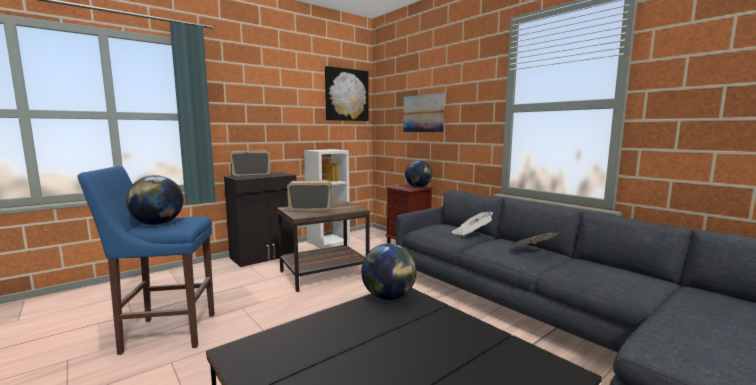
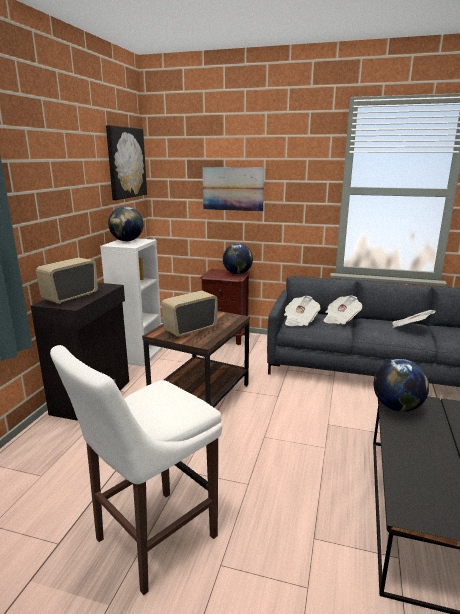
camera: 35 degrees left, 10 degrees up
(158, 224) = (154, 412): globe -> globe (127, 241)
(165, 332) = (151, 540): blue stool -> white stool
(432, 228) = (299, 321): none -> newspaper

